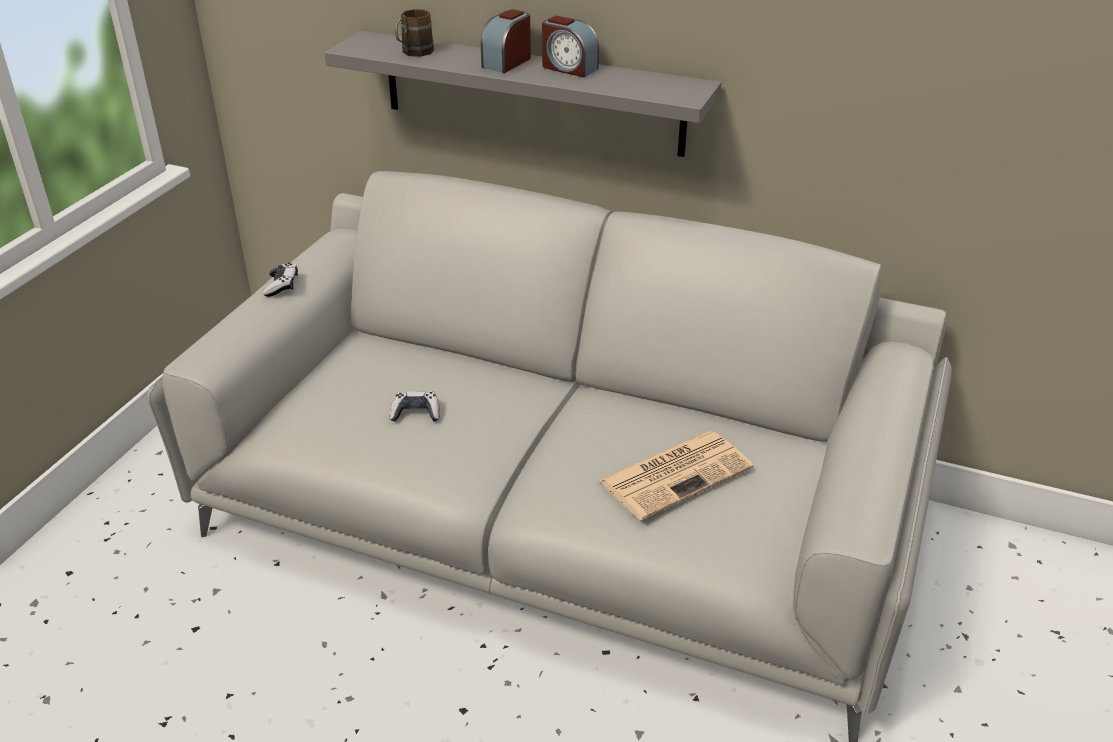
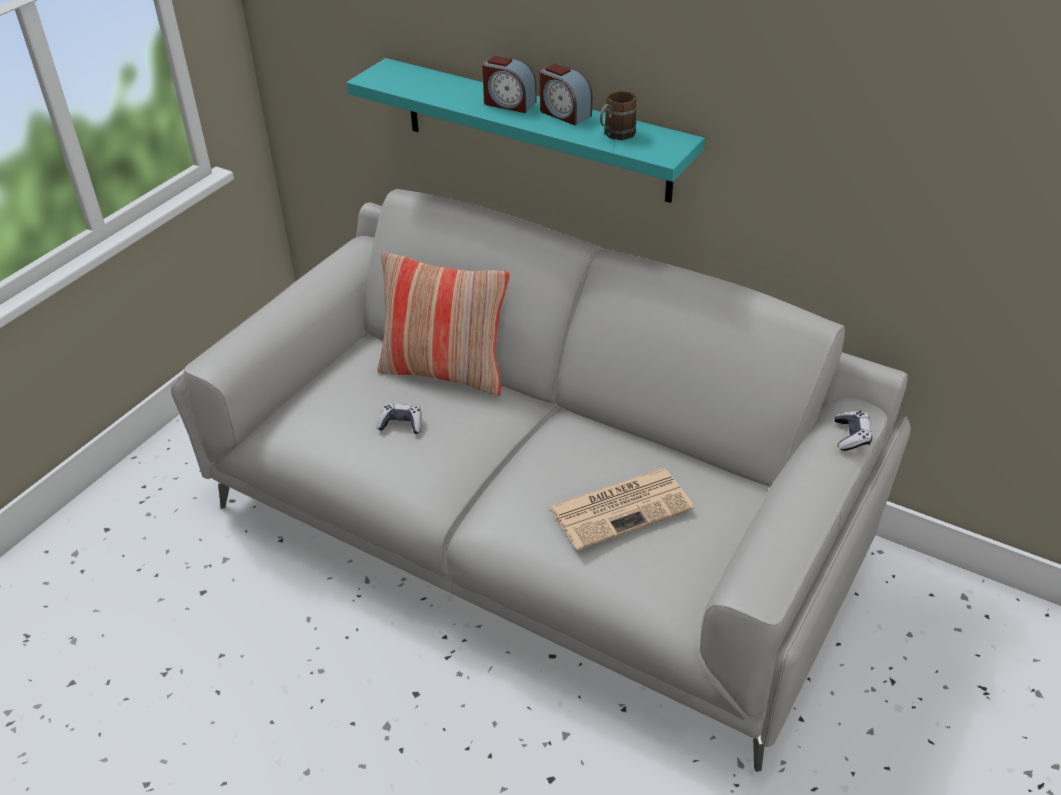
camera: 10 degrees right, 5 degrees up
(282, 286) = (299, 293): game controller -> game controller (851, 436)
(413, 53) = (425, 88): brown mug -> brown mug (615, 135)
(451, 359) = (445, 372): none -> pillow
(507, 62) = (509, 103): alarm clock -> alarm clock turned 105 degrees counterclockwise
(531, 93) = (535, 130): grey shelf -> turquoise shelf

